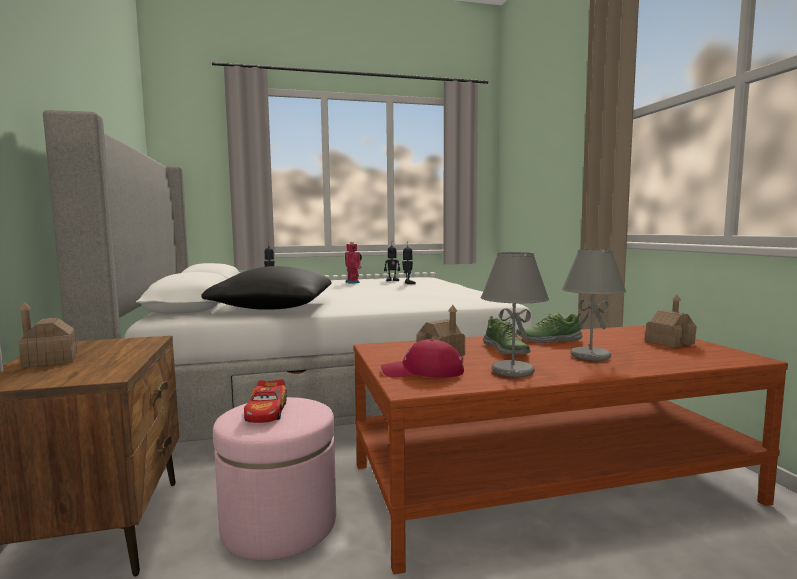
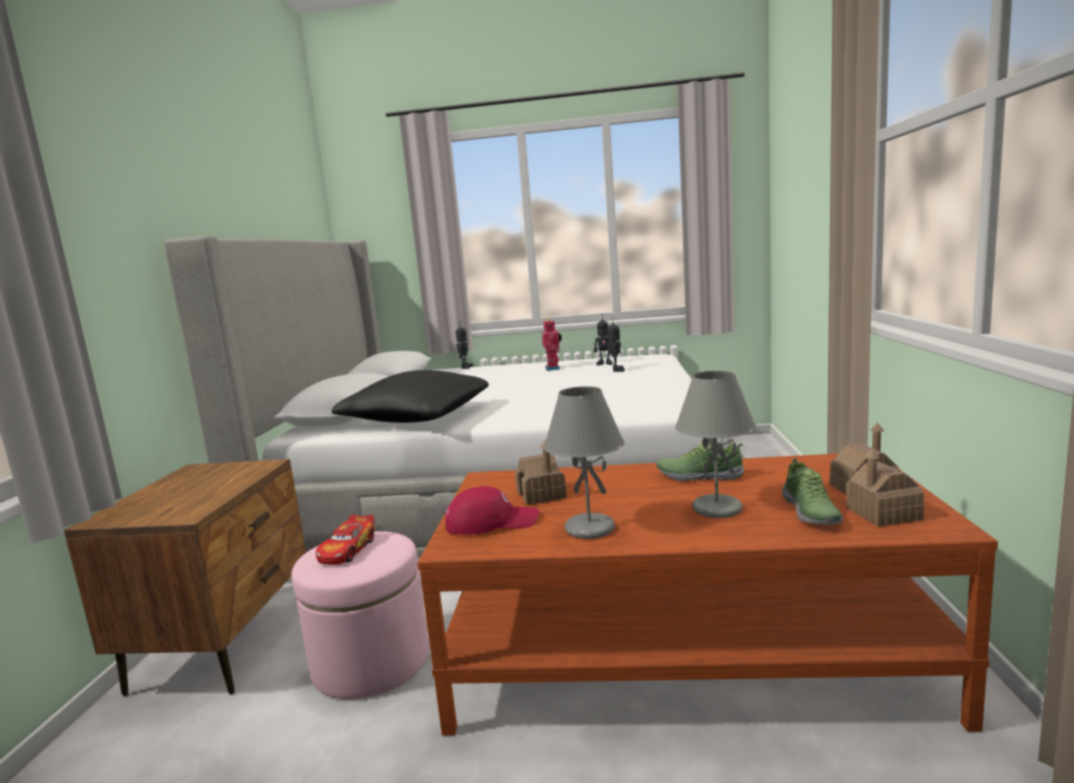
camera: 20 degrees right, 5 degrees up
(50, 360) = (166, 490): toy house -> toy house (883, 514)
(423, 372) = (491, 522): red cap -> red cap turned 150 degrees clockwise
(505, 350) = (624, 491): shoe -> shoe (810, 512)

